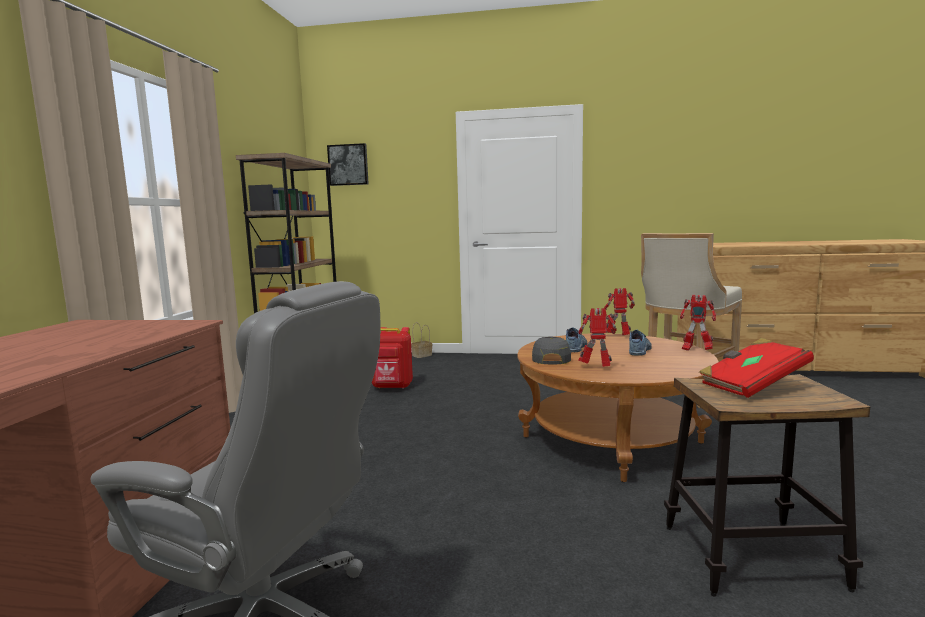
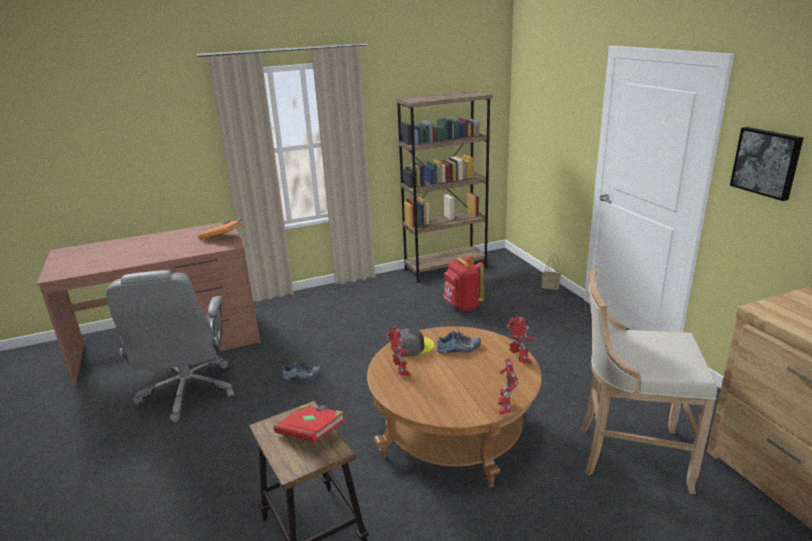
camera: 60 degrees right, 15 degrees up
(135, 325) = (222, 237): none -> orange book
(348, 165) = (532, 87): picture -> picture (767, 162)
(640, 350) = (477, 380): shoe -> shoe (302, 376)

